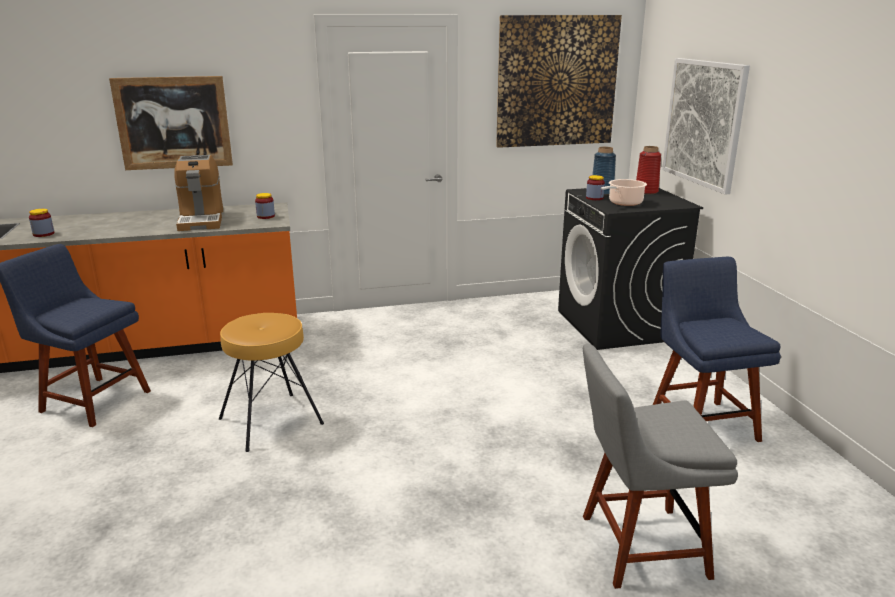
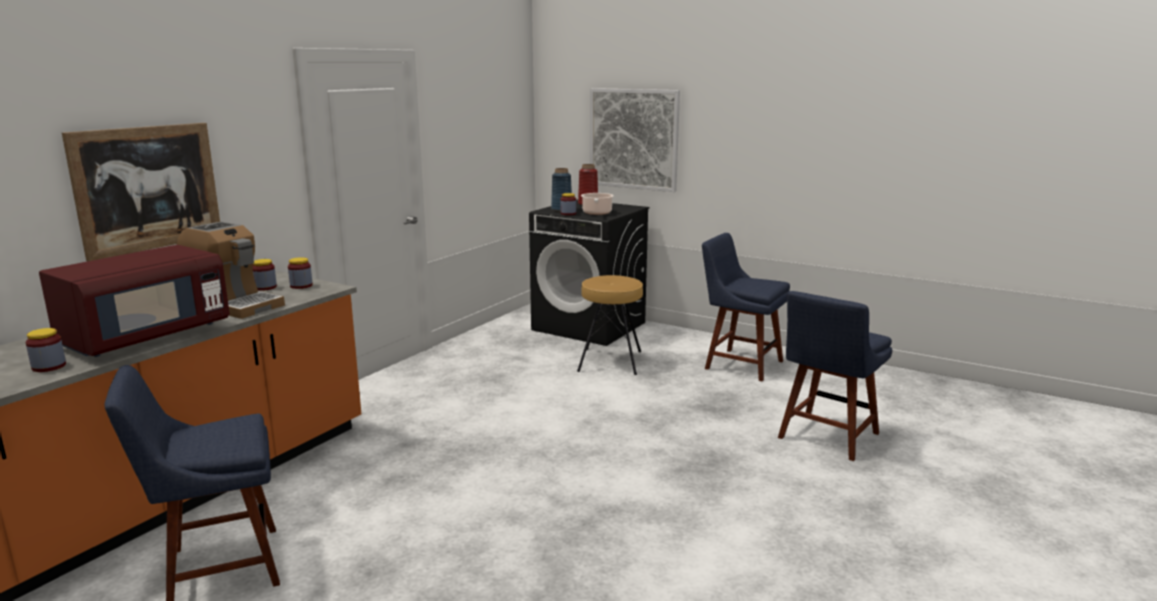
camera: 45 degrees left, 5 degrees down
(115, 229) = (146, 337): none -> red microwave
(247, 212) = (265, 287): none -> jar
(271, 421) = (464, 490): brown stool -> brown stool (610, 361)
(557, 81) = (486, 114): picture -> none
(637, 546) = (826, 437): grey chair -> blue chair

